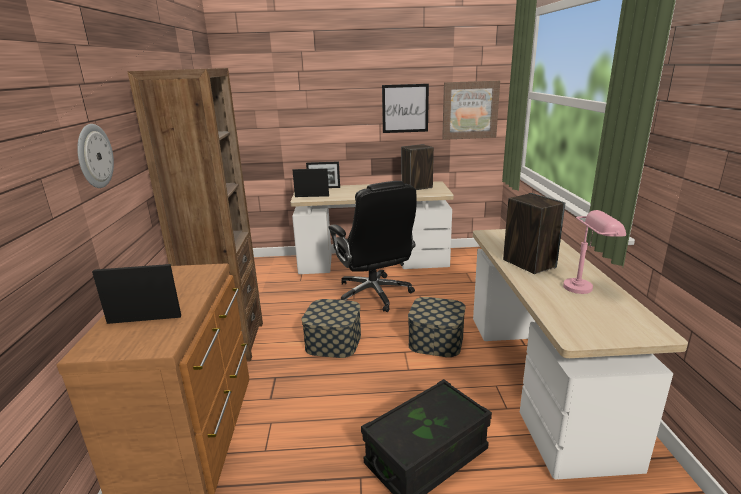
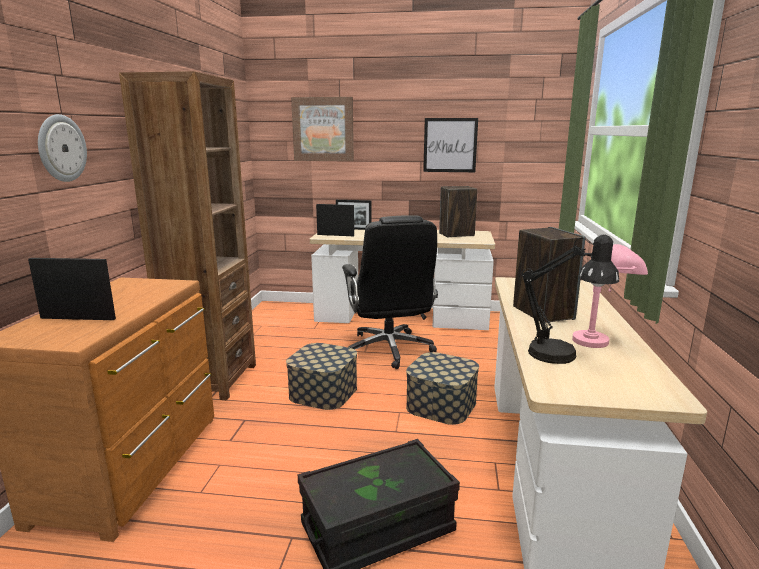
camera: 10 degrees right, 5 degrees down
(470, 110) = (526, 150): picture -> picture (323, 129)
(564, 305) = (562, 356): none -> black table lamp

